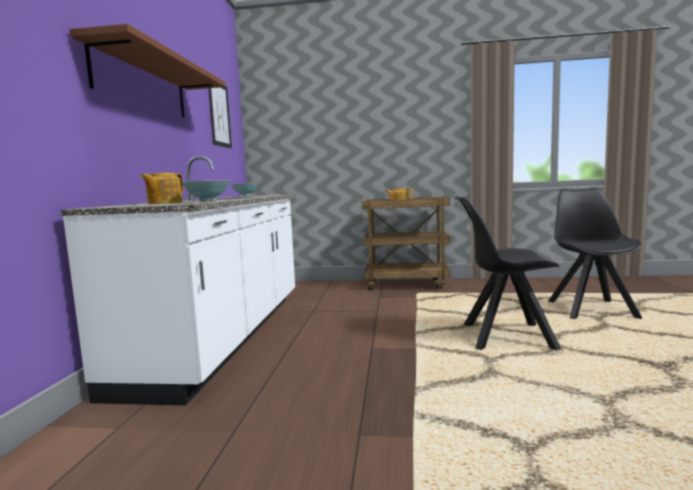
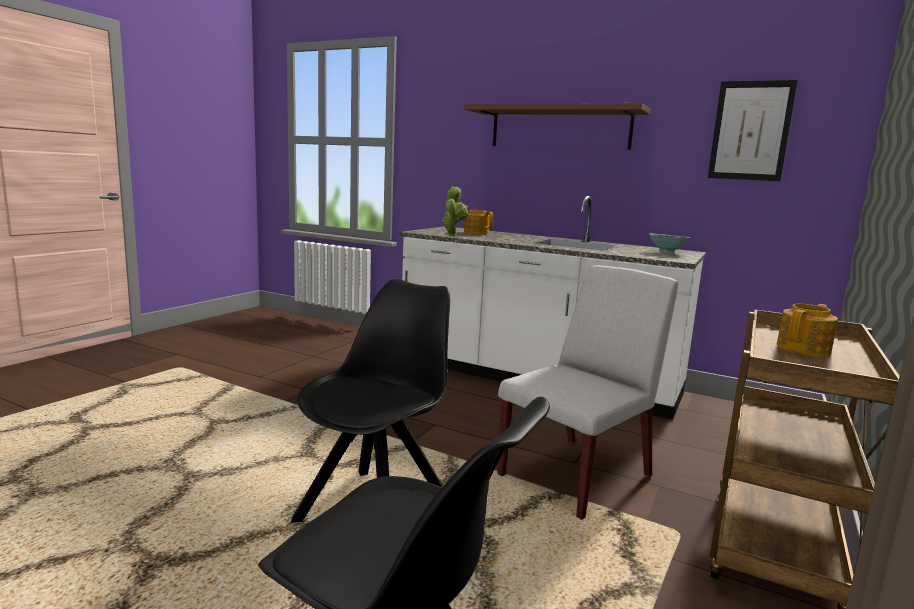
camera: 110 degrees right, 5 degrees up
(208, 201) = (452, 235): bowl -> potted plant
(391, 309) = (576, 475): none -> white chair

